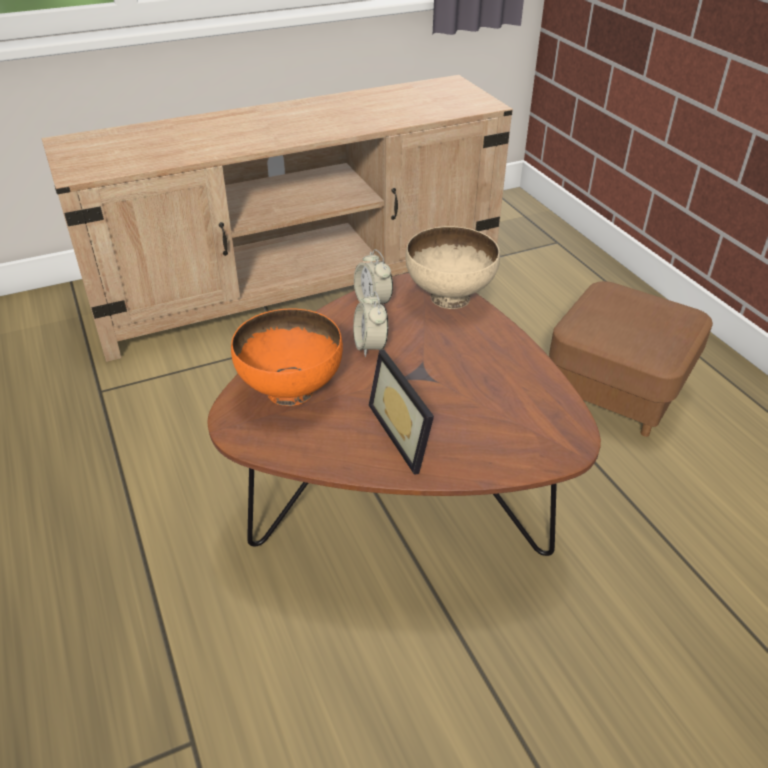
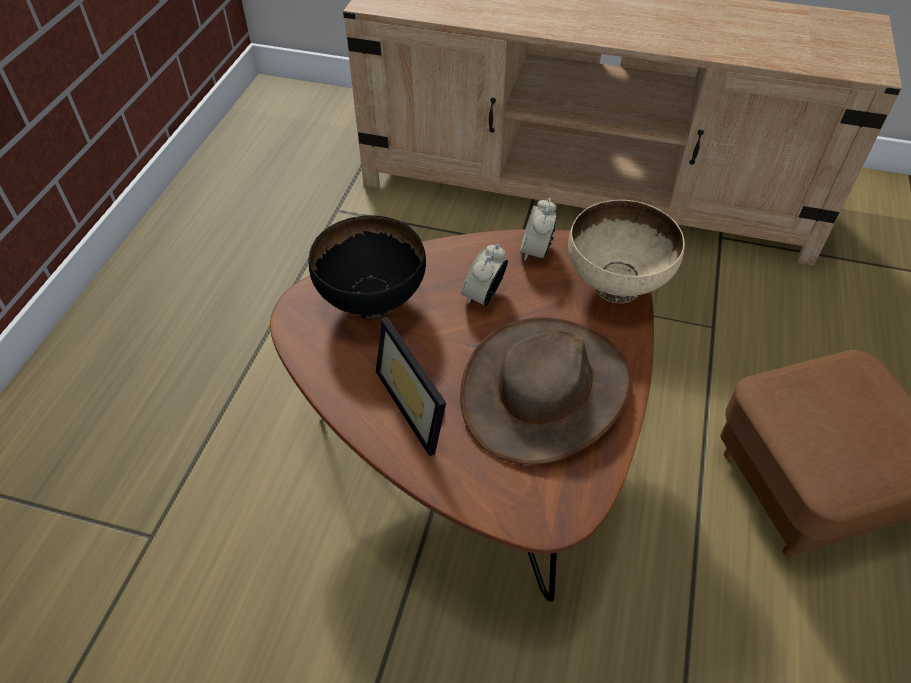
camera: 40 degrees right, 10 degrees up
(291, 391) = (371, 302): orange bowl -> black bowl
(408, 433) = (421, 403): picture frame -> picture frame turned 45 degrees counterclockwise
(479, 379) = (545, 390): none -> brown hat

